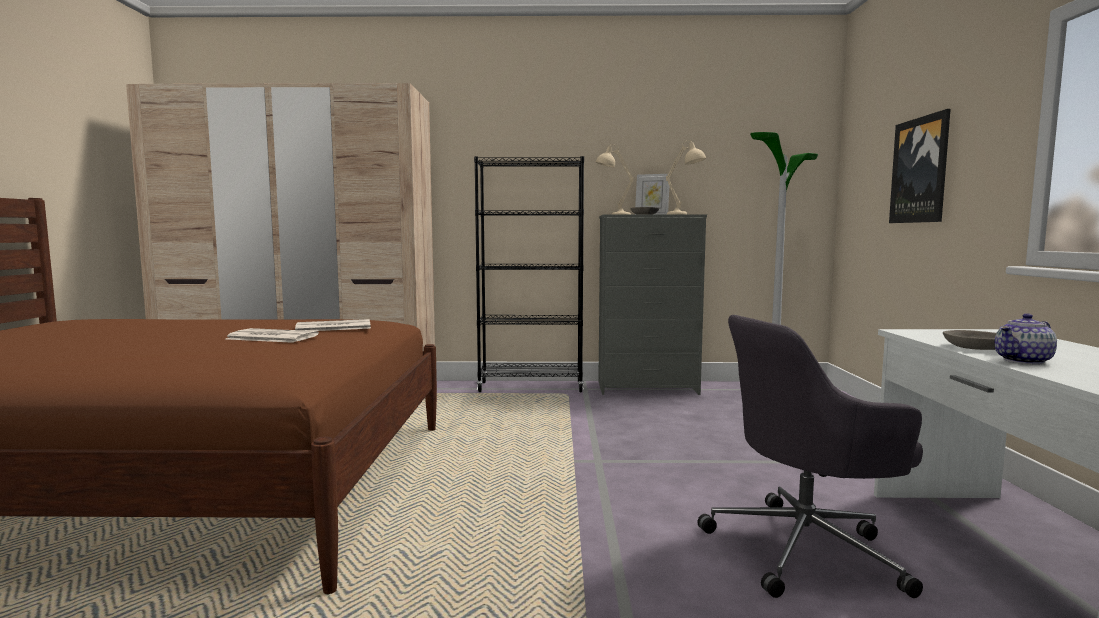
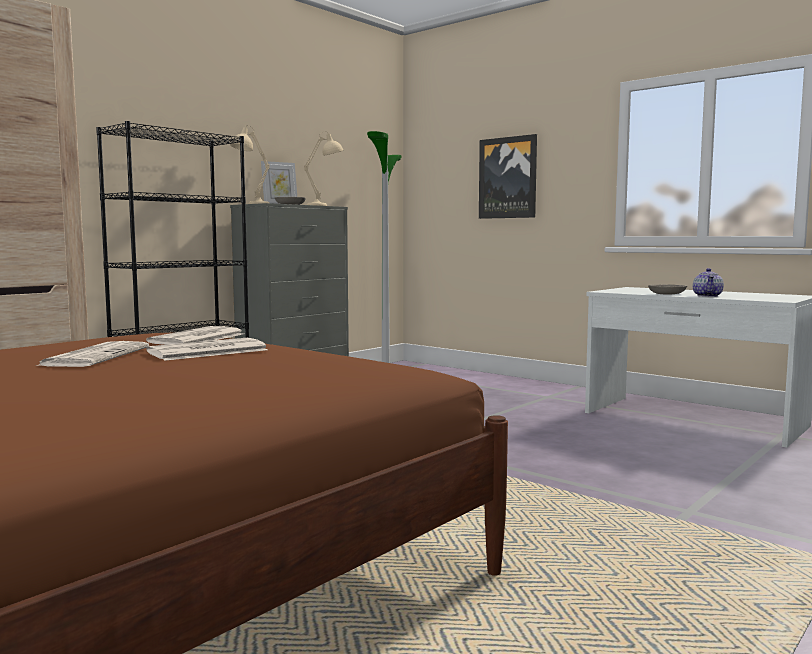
camera: 50 degrees left, 0 degrees up
(228, 330) = (96, 356): none -> newspaper
(806, 549) = (625, 444): grey office chair -> none

